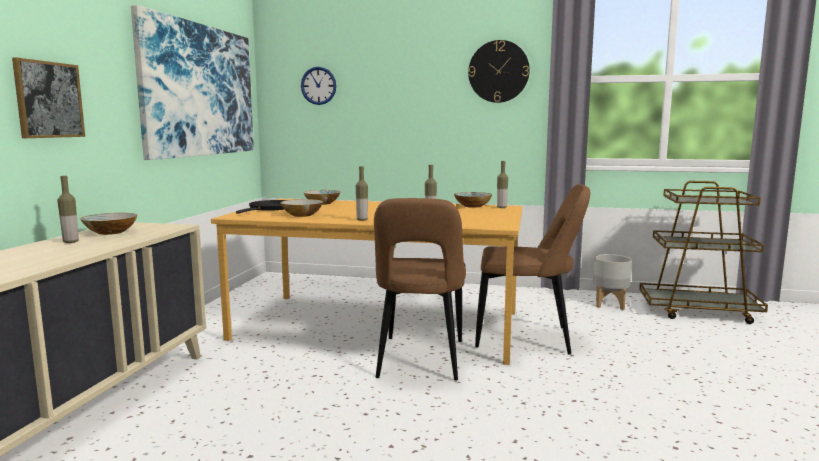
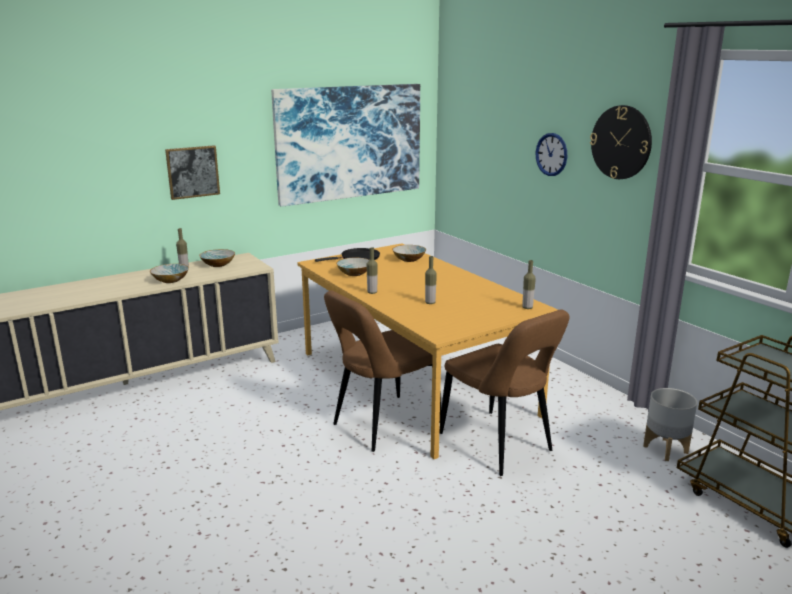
camera: 45 degrees right, 10 degrees up
(318, 85) = (475, 132): wall clock -> wall clock (551, 154)
(473, 206) = (510, 297): bowl -> bowl (171, 280)

